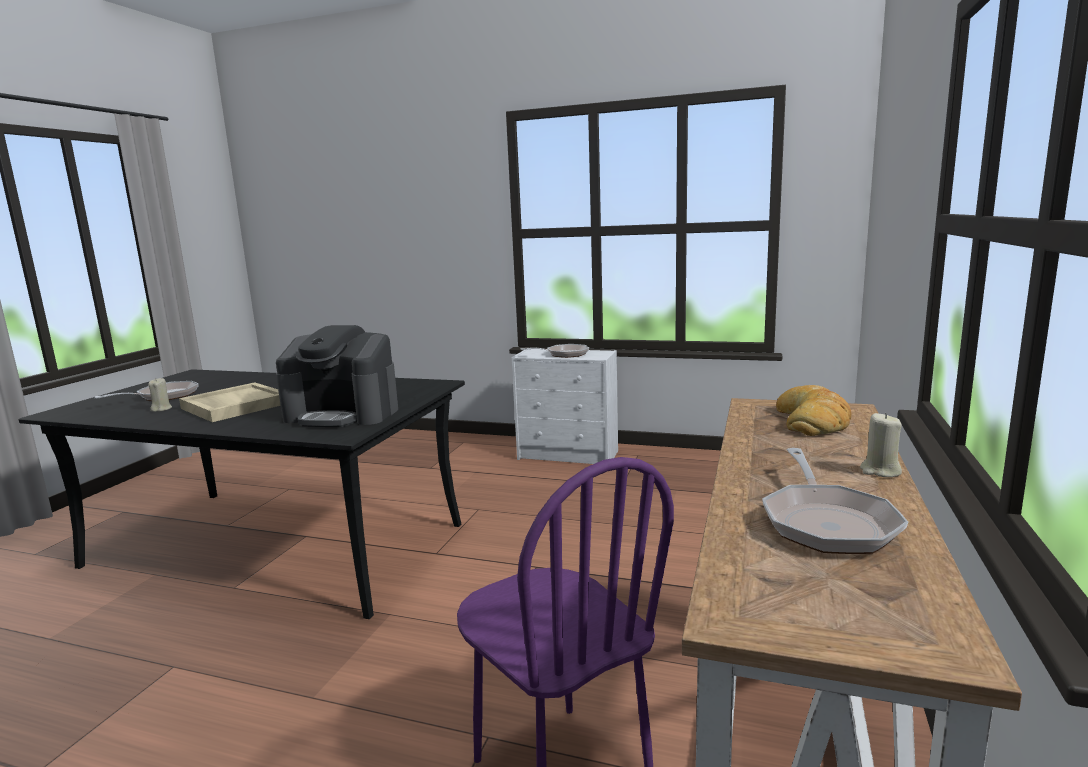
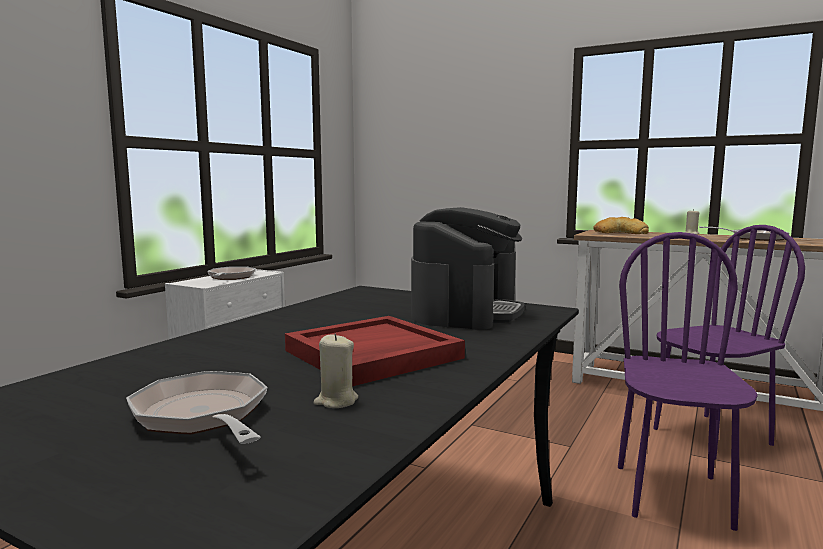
camera: 80 degrees left, 5 degrees down
(234, 406) = (372, 355): beige tray -> red tray
(376, 702) = (673, 495): none -> purple chair

